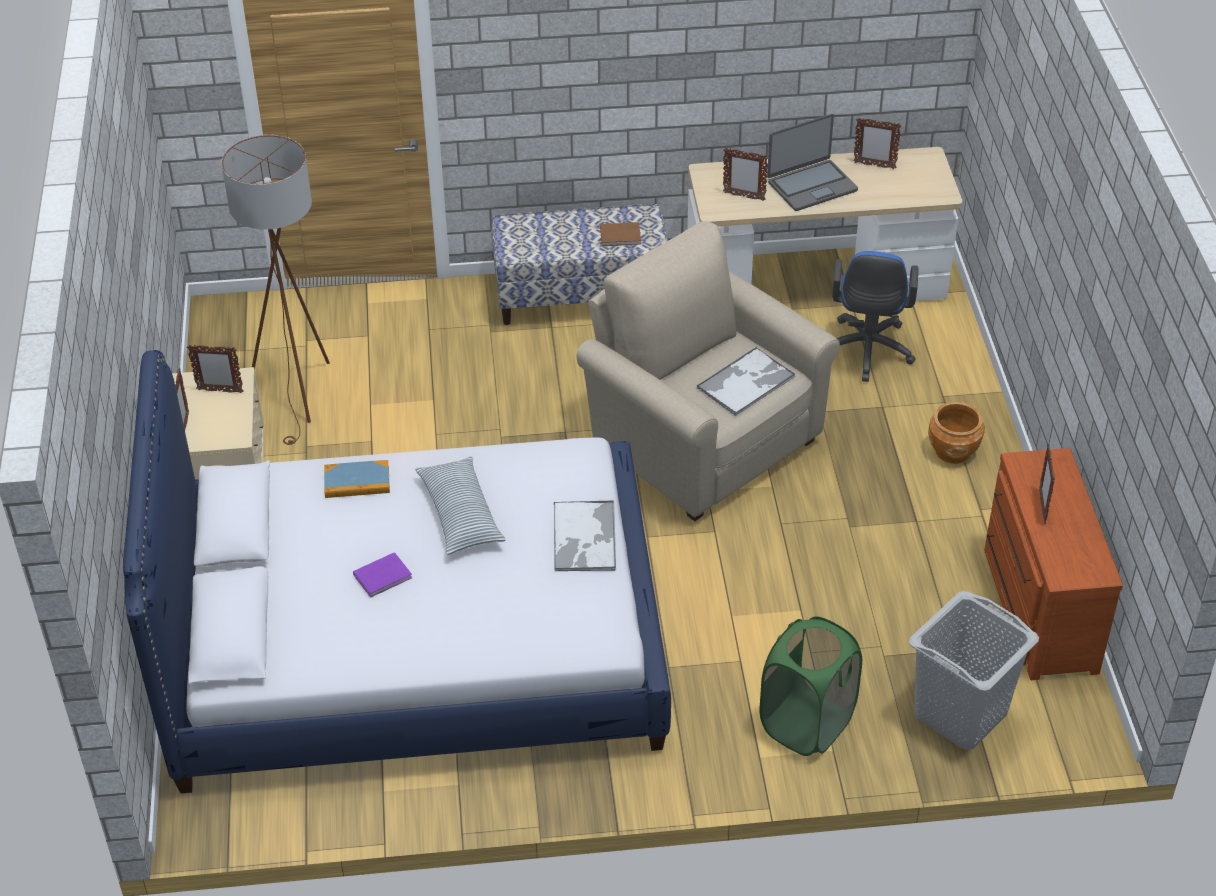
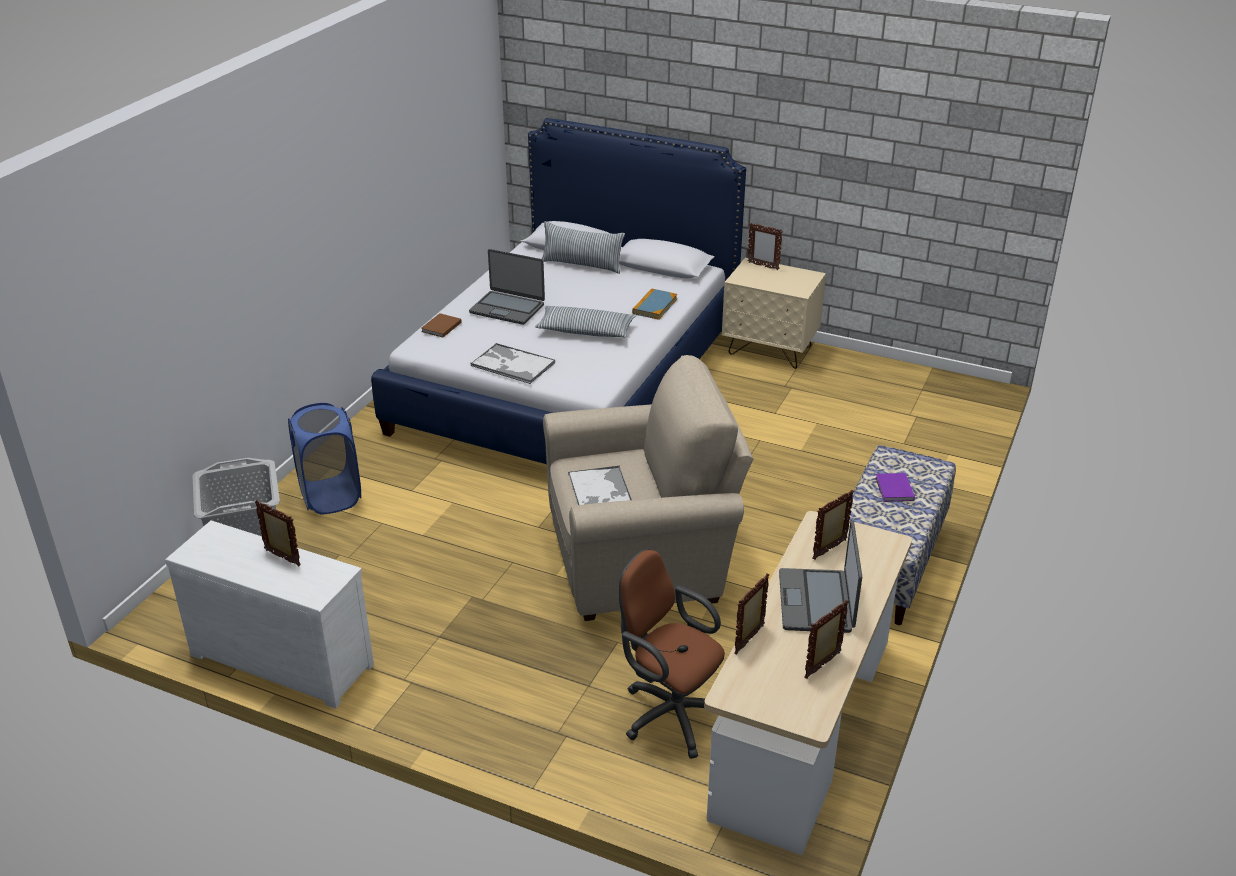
camera: 120 degrees right, 10 degrees down
(220, 391) = (791, 283): picture frame -> picture frame (750, 640)
(282, 596) = (582, 265): none -> pillow
(298, 394) = (851, 398): brown floor lamp -> none
(384, 576) = (560, 294): purple book -> purple book (894, 490)
(459, 605) = (507, 308): none -> laptop
(621, 236) = (874, 520): brown book -> brown book (440, 327)
(807, 724) = (330, 496): green laundry basket -> blue laundry basket
(866, 353) = (670, 713): blue office chair -> brown office chair
(953, 451) = (492, 703): brown planter -> none
(1036, 607) = (284, 656): brown dresser -> white dresser

